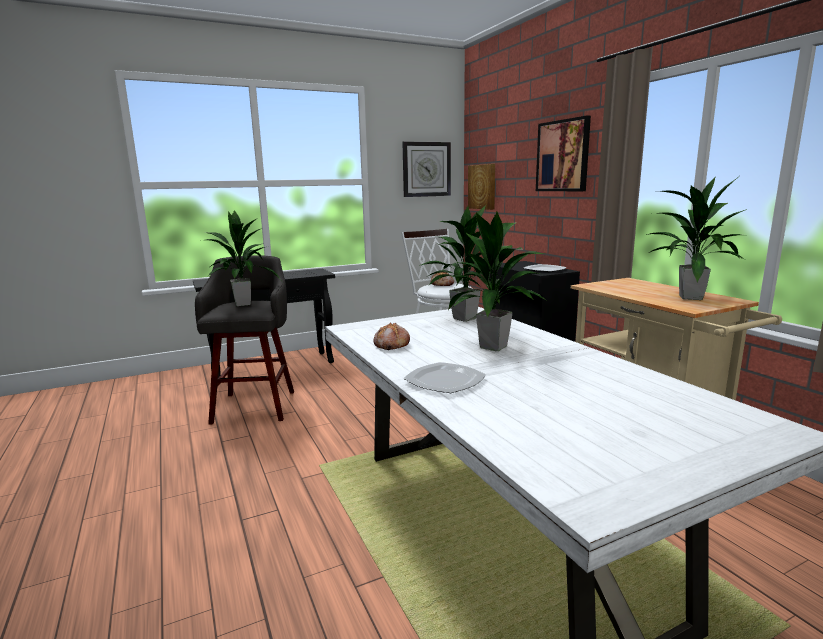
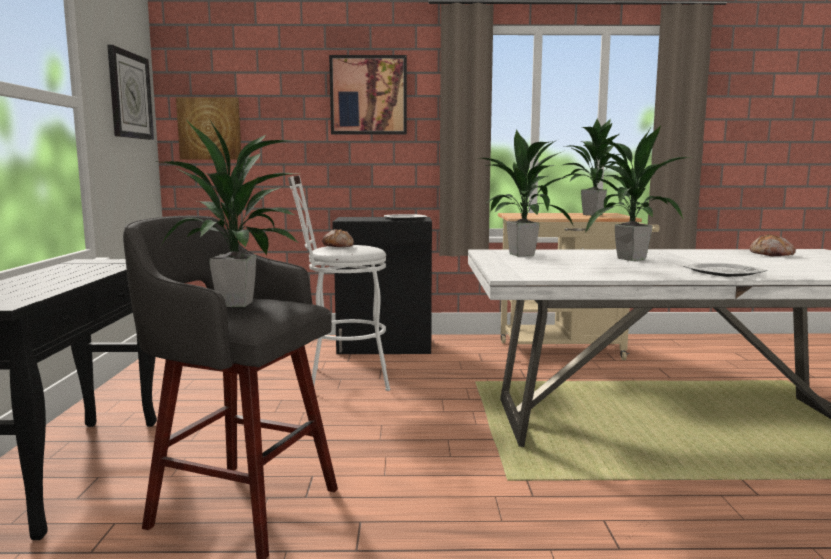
camera: 65 degrees left, 5 degrees down
(391, 345) = (602, 272): bread -> bread (772, 254)

